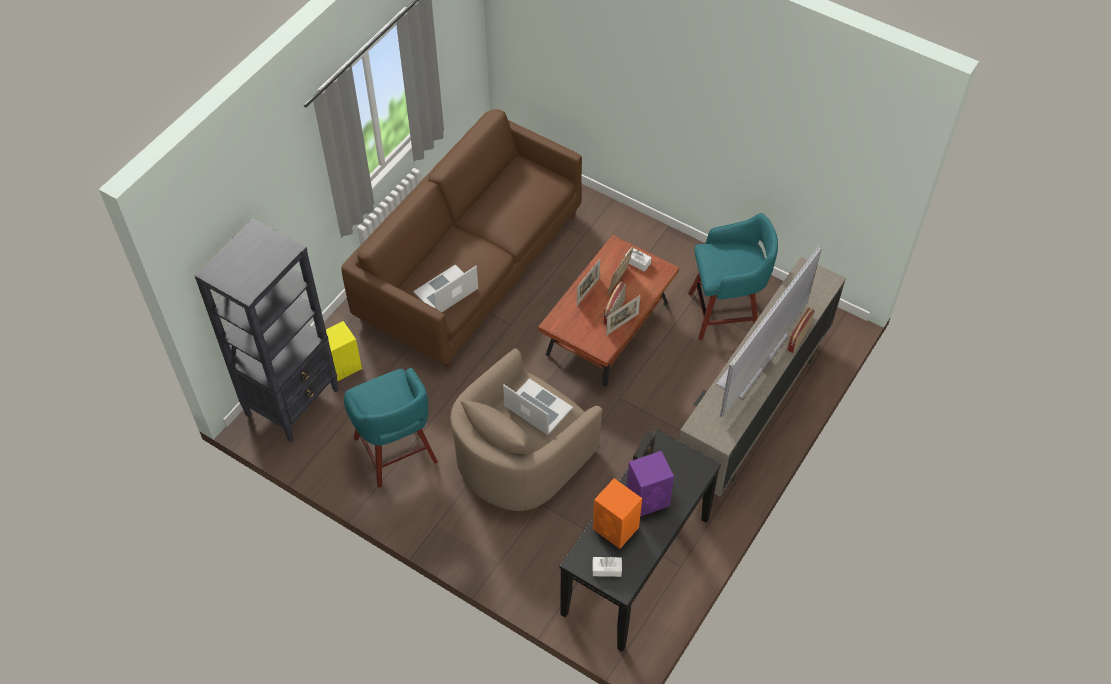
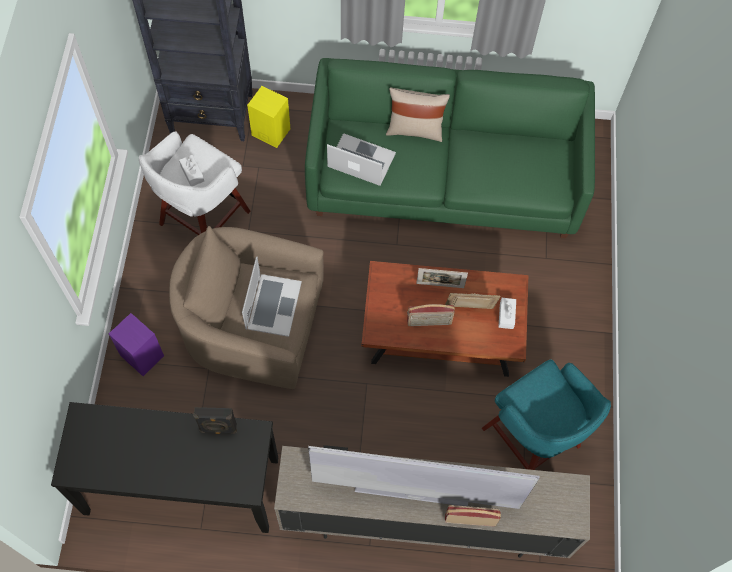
camera: 60 degrees right, 10 degrees up
(396, 452) = (202, 220): turquoise stool -> white stool
(441, 244) = (415, 129): none -> beige pillow
(470, 265) = (444, 176): brown sofa -> green sofa
(607, 569) = (83, 447): white tissue box -> white tissue box (192, 173)
(616, 529) = (134, 436): orange speaker -> none
(622, 324) = (418, 336): picture frame -> none
(648, 498) = (184, 451): purple speaker -> purple speaker (143, 356)

